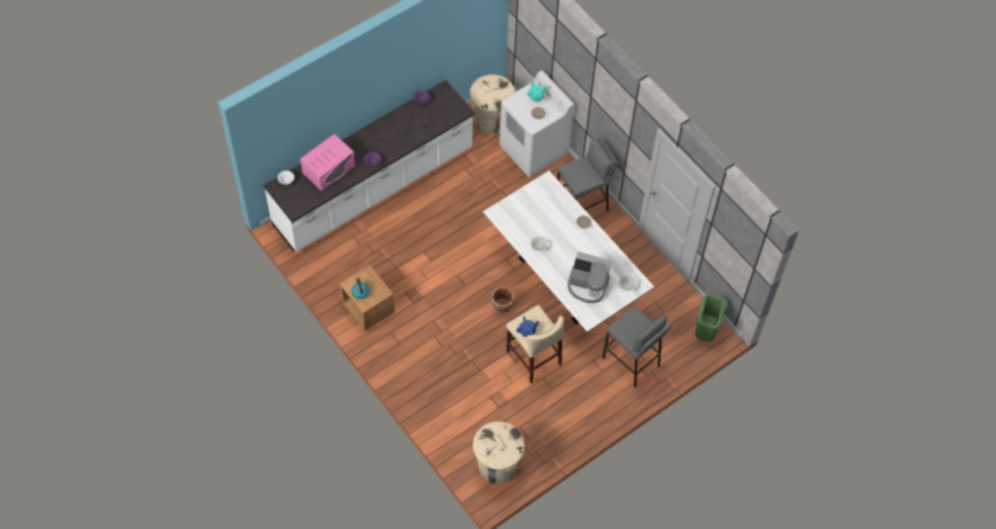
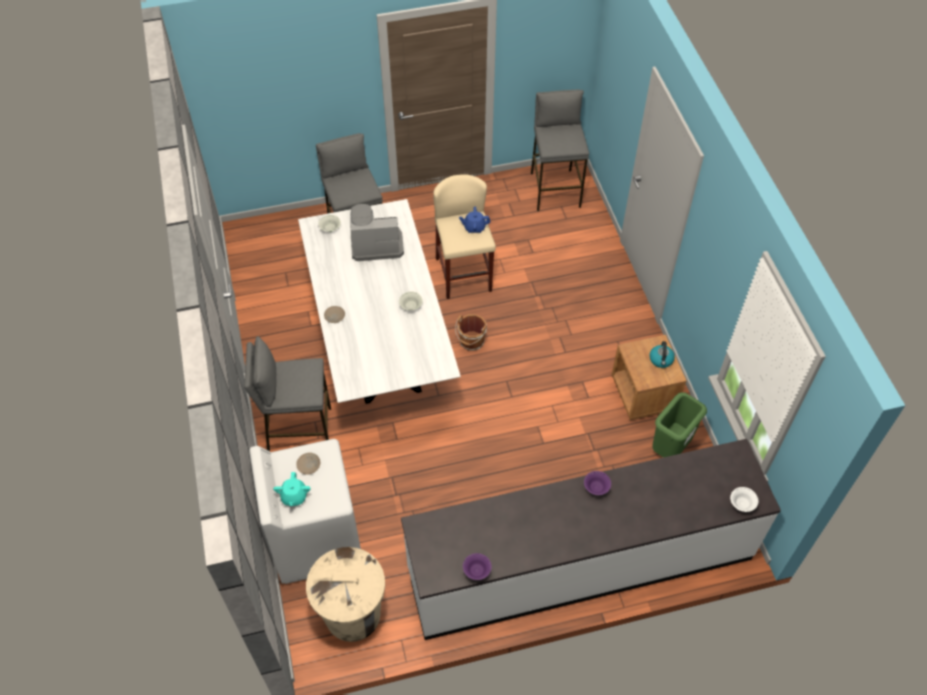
camera: 155 degrees left, 5 degrees down
(329, 169) = (669, 500): pink microwave -> none
(497, 466) = (555, 189): beige trash can -> grey stool
(587, 286) = (376, 243): coffee machine -> coffee machine turned 45 degrees counterclockwise
(705, 332) = (254, 238): green trash can -> green trash can (670, 447)

